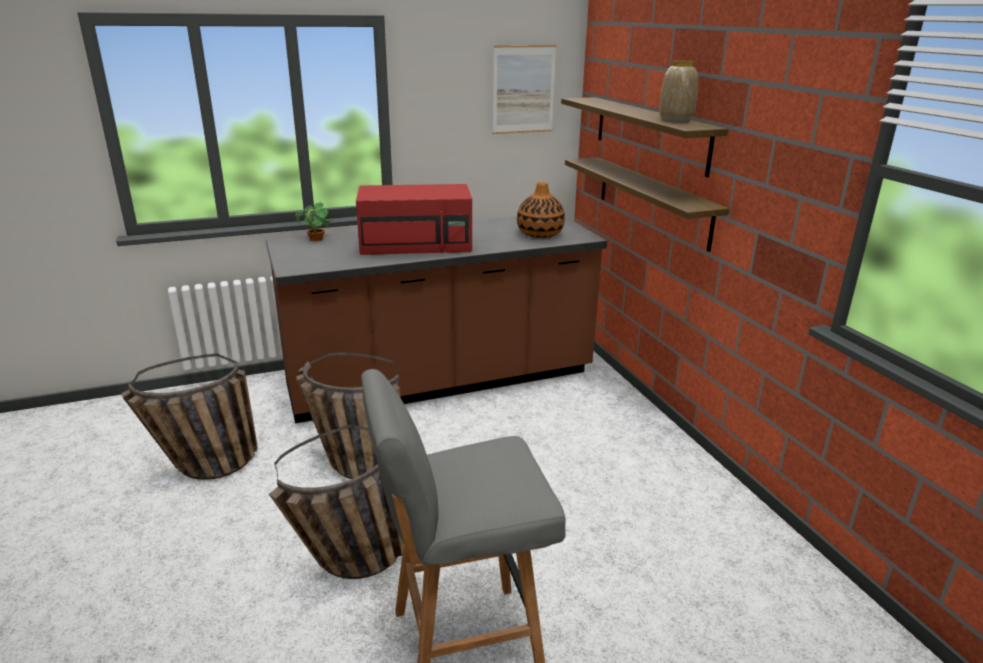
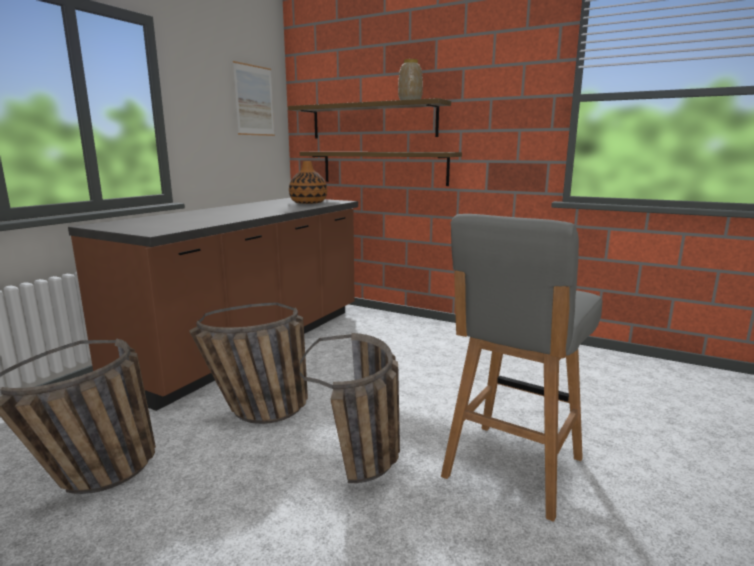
camera: 40 degrees left, 10 degrees down
(316, 239) = (127, 221): potted plant -> none
(417, 243) = (230, 213): red microwave -> none

